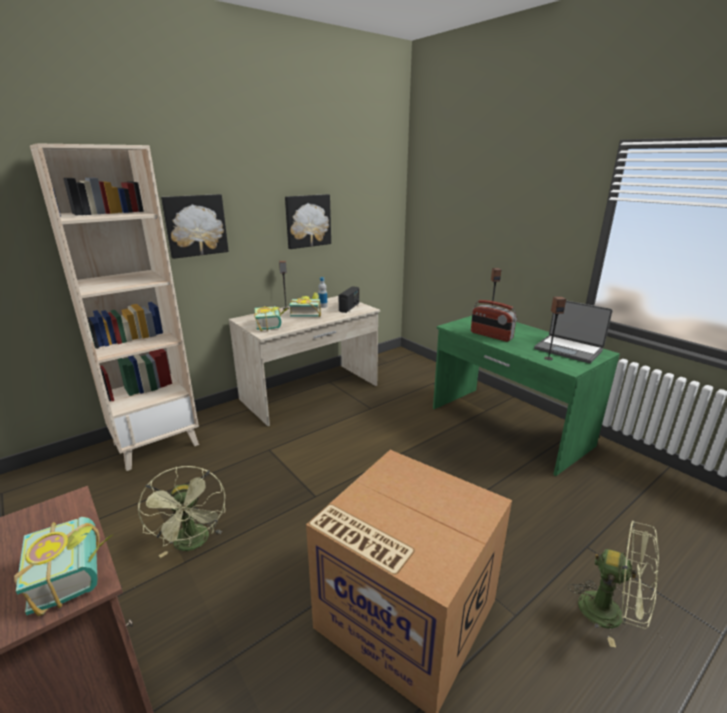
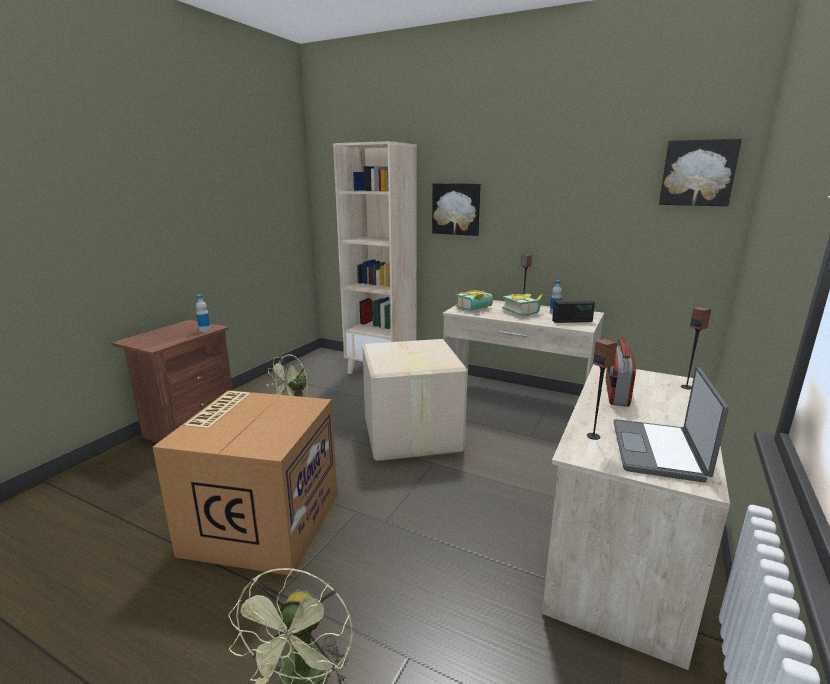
camera: 65 degrees right, 5 degrees down
(71, 513) = (204, 330): none -> bottle
(77, 572) = (163, 342): book -> none
(307, 221) = (571, 218): picture -> picture (698, 173)
(319, 465) = (410, 435): none -> cardboard box
(507, 426) = (620, 548): green desk -> beige desk

